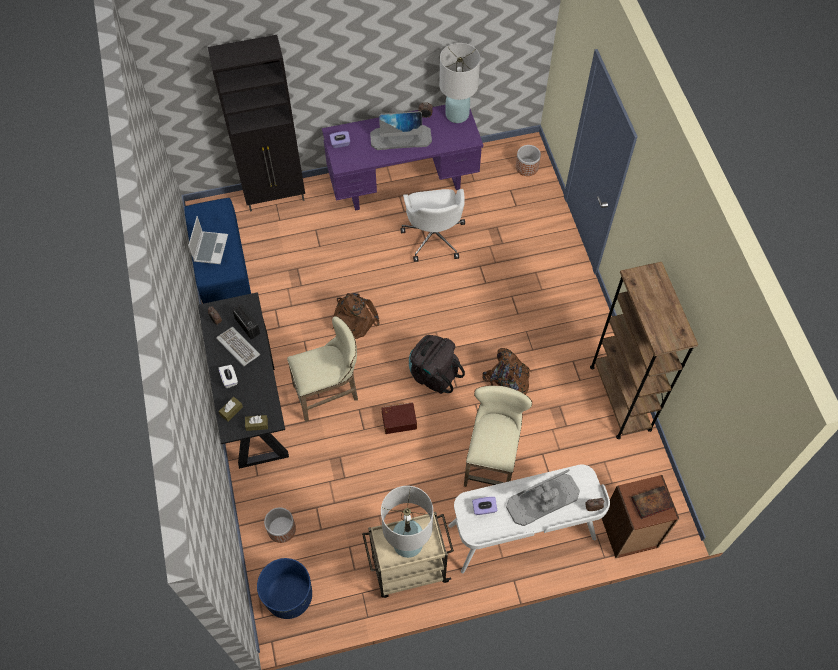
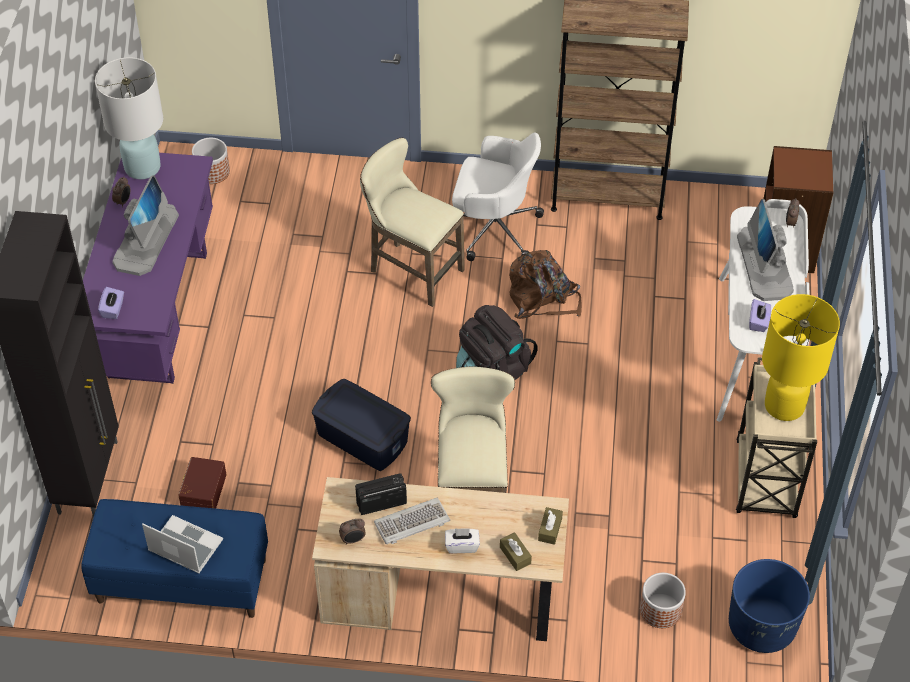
camera: 70 degrees left, 10 degrees down
(252, 401) = (442, 597): black desk -> beige desk
(353, 319) = (362, 437): brown backpack -> blue storage box
(399, 420) = (546, 430): brown storage box -> brown storage box (202, 491)
(408, 543) = (784, 405): white table lamp -> yellow table lamp
(434, 236) = (270, 306): white office chair -> white office chair (494, 228)
(491, 460) = (643, 349): beige stool -> beige stool (411, 270)
(651, 503) = (806, 167): book -> none

